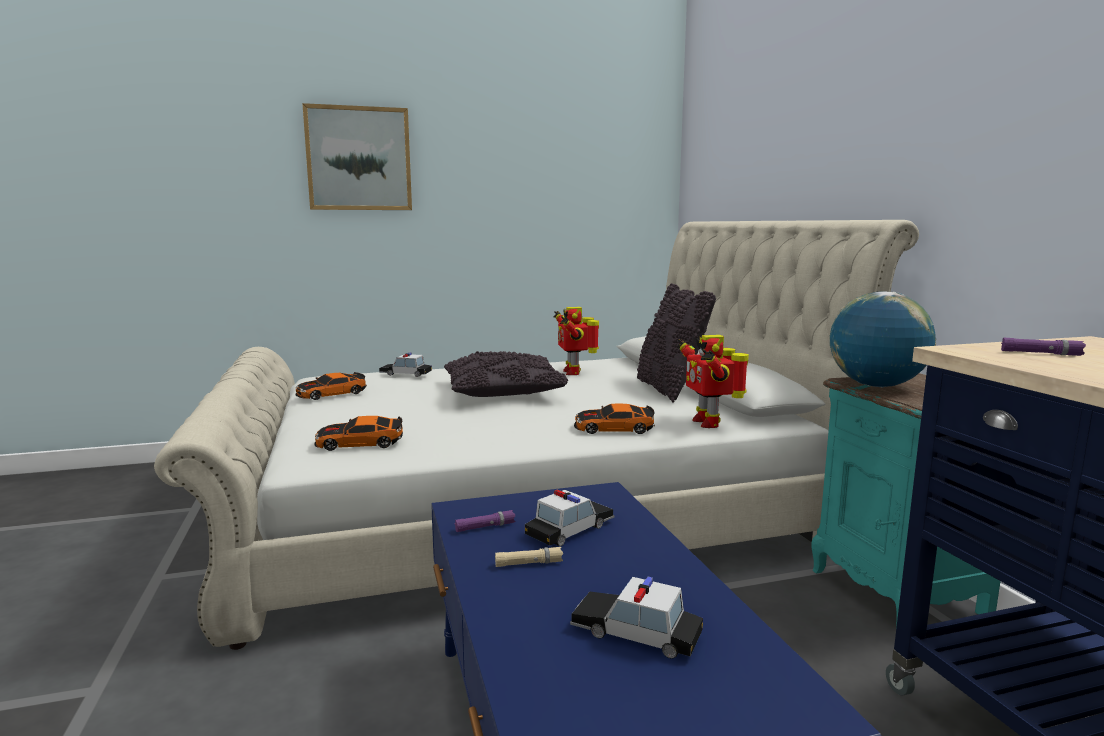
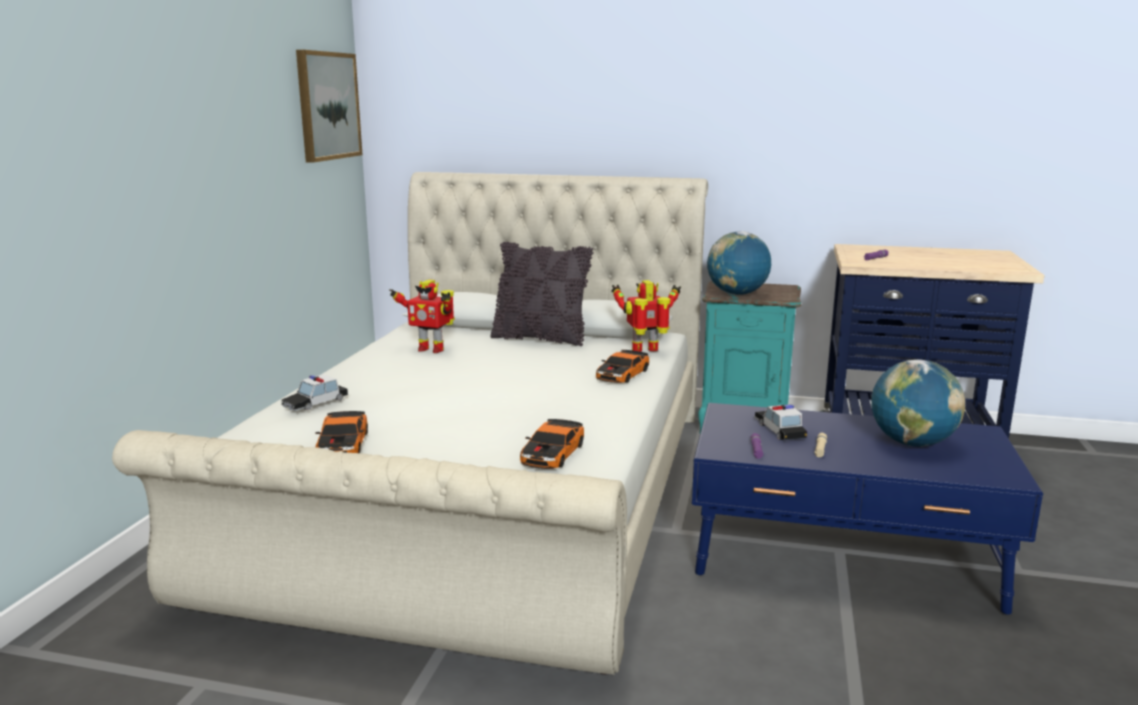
camera: 60 degrees left, 5 degrees up
(359, 159) = (112, 121): picture -> picture (327, 106)
(503, 392) = (462, 382): black pillow -> none
(635, 632) = (912, 443): toy car -> globe
(708, 422) = (646, 350): toy robot -> toy robot turned 150 degrees clockwise

